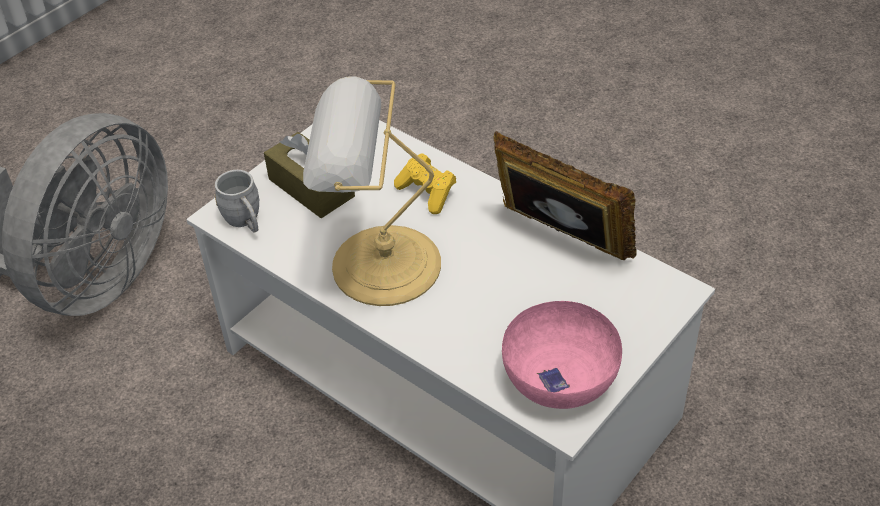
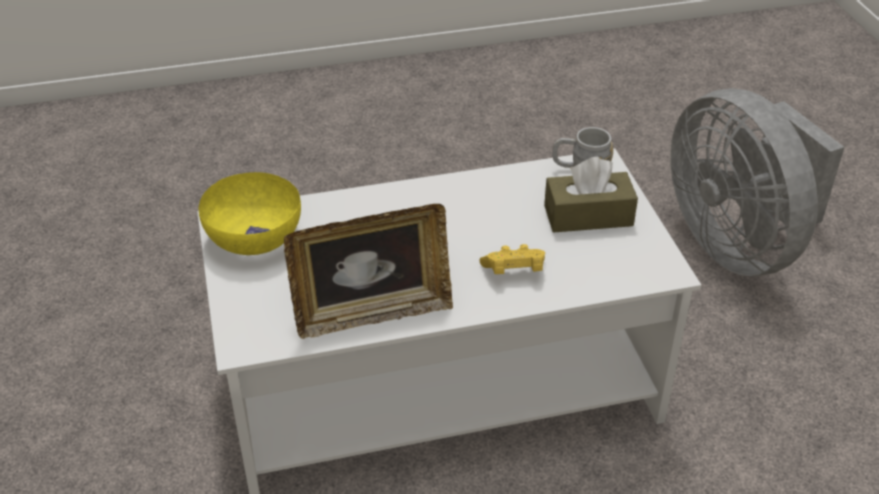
camera: 125 degrees right, 5 degrees down
(379, 265) = (459, 210): table lamp -> none
(561, 380) = (253, 237): pink bowl -> yellow bowl

